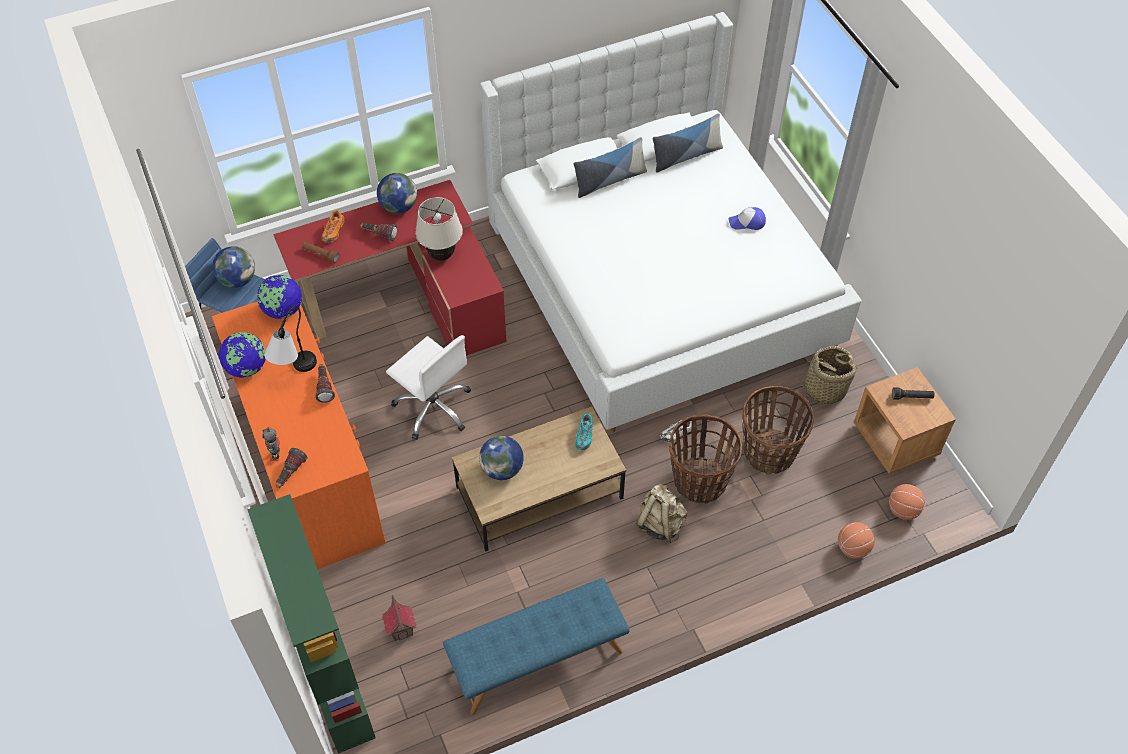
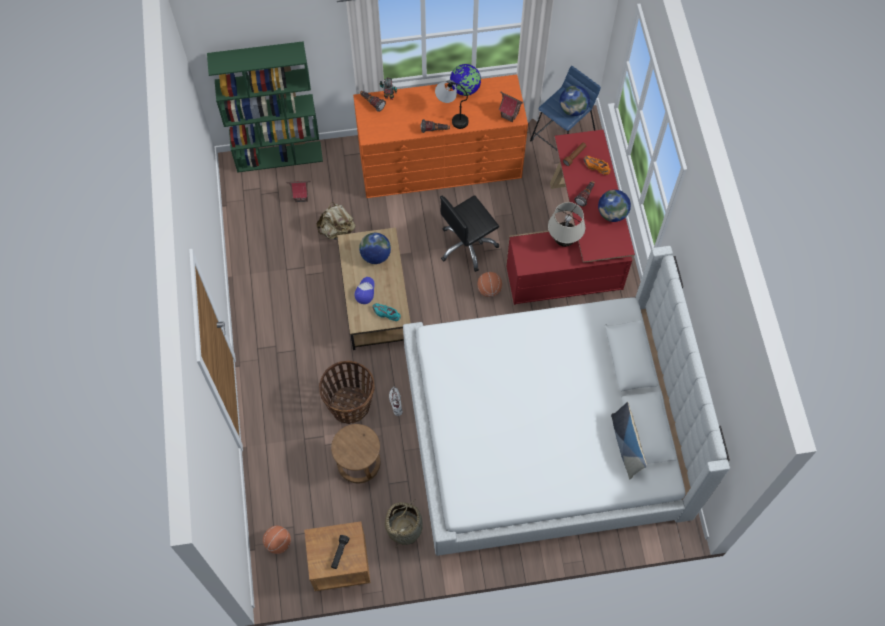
camera: 105 degrees right, 10 degrees up
(283, 310) = (509, 115): globe -> toy house
(433, 407) = (467, 245): white office chair -> black office chair
(537, 661) = (252, 268): blue bench -> none
(609, 180) = (610, 375): pillow -> none
(660, 523) = (324, 368): beige backpack -> beige backpack (337, 230)
(747, 222) = (536, 470): cap -> cap (365, 291)
(769, 453) = (358, 463): basket -> brown stool
(853, 548) = (260, 493): basketball -> basketball (489, 290)

